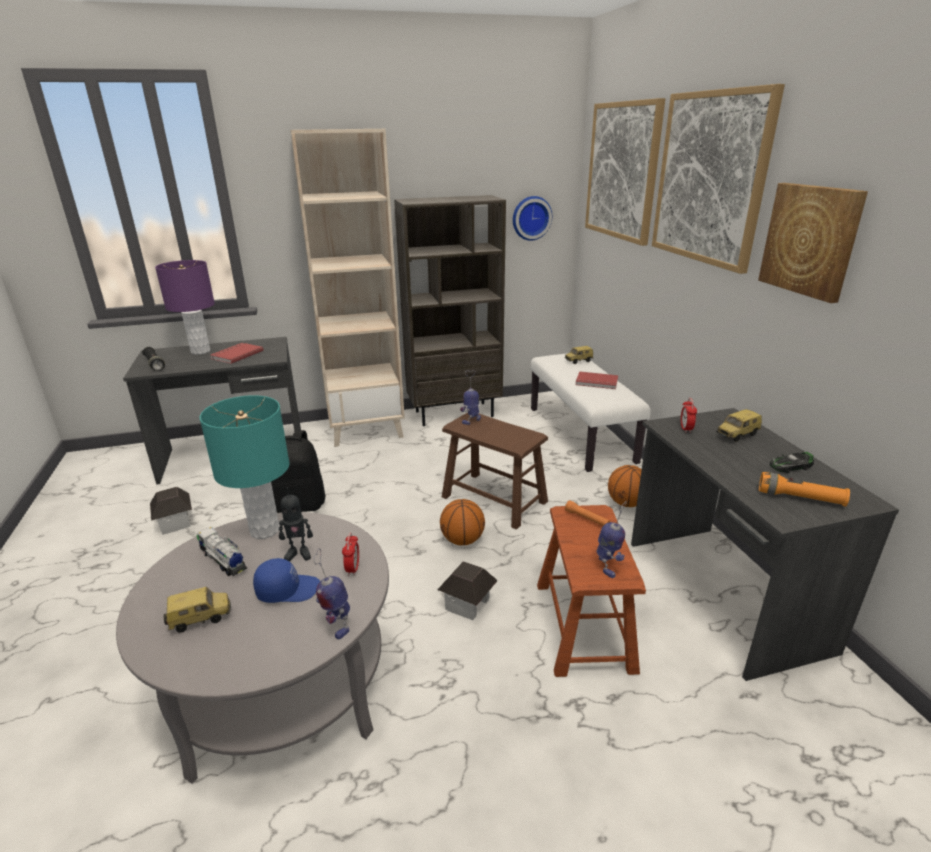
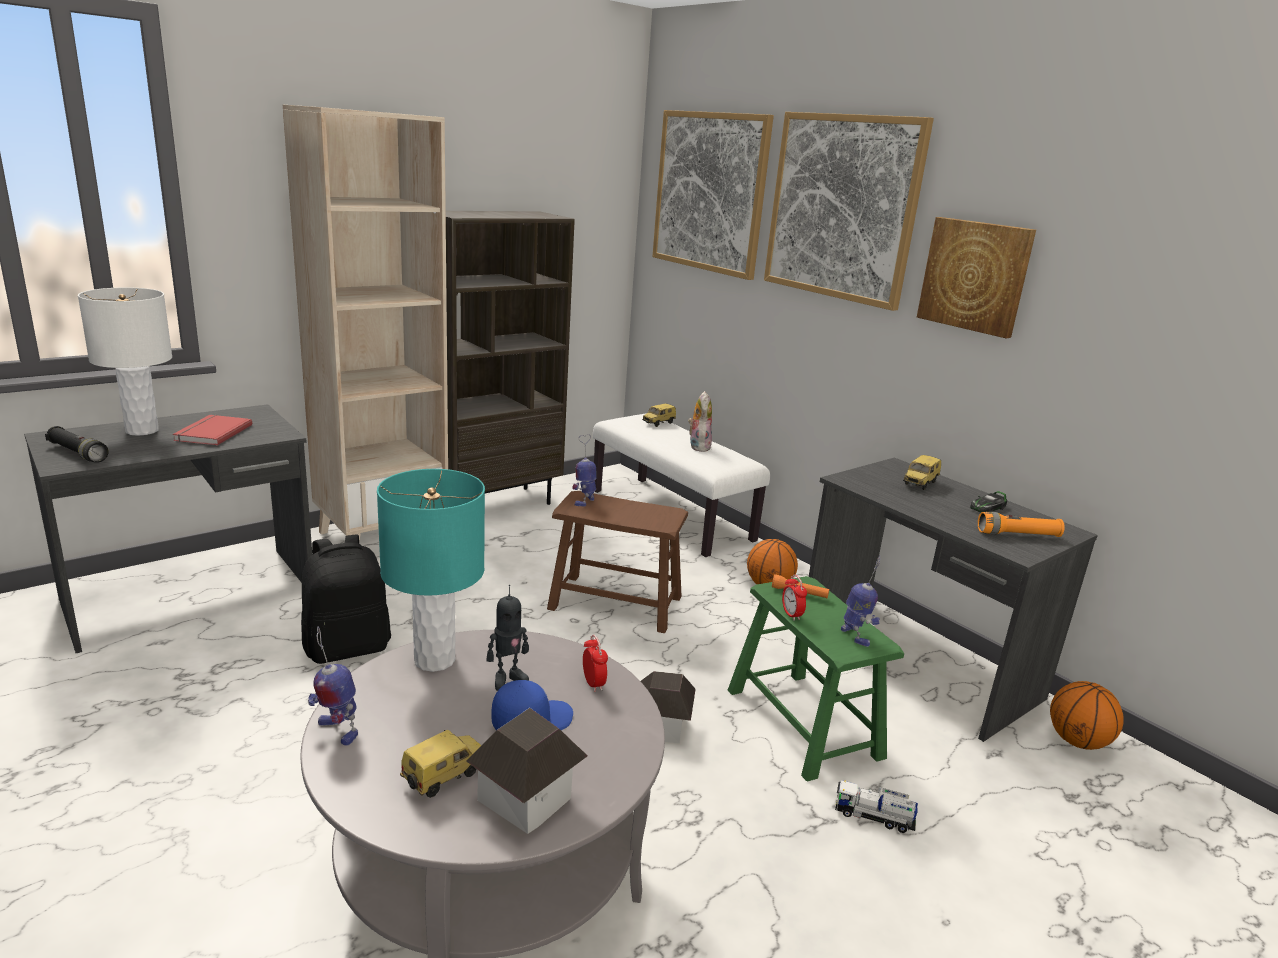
camera: 25 degrees left, 5 degrees down
(175, 523) = (156, 703): toy house -> toy house (525, 798)
(200, 351) = (142, 431): purple table lamp -> white table lamp
(223, 560) = (410, 705): toy truck -> toy truck (873, 817)
(336, 624) = (627, 745): toy robot -> toy robot (336, 731)
(462, 540) = (608, 656): basketball -> basketball (1077, 741)
(531, 218) = (584, 243): wall clock -> none
(583, 625) = (803, 723): brown stool -> green stool
(596, 382) = (698, 446): red book -> plush toy
(686, 429) = (868, 481): alarm clock -> alarm clock (791, 615)

